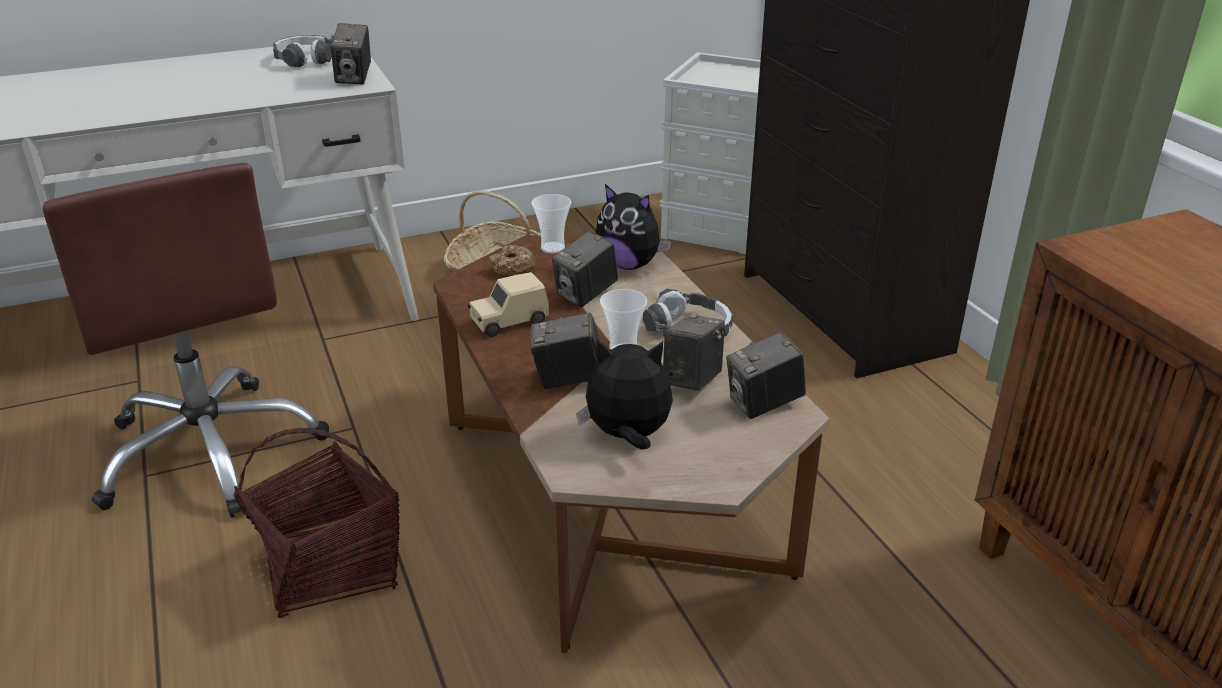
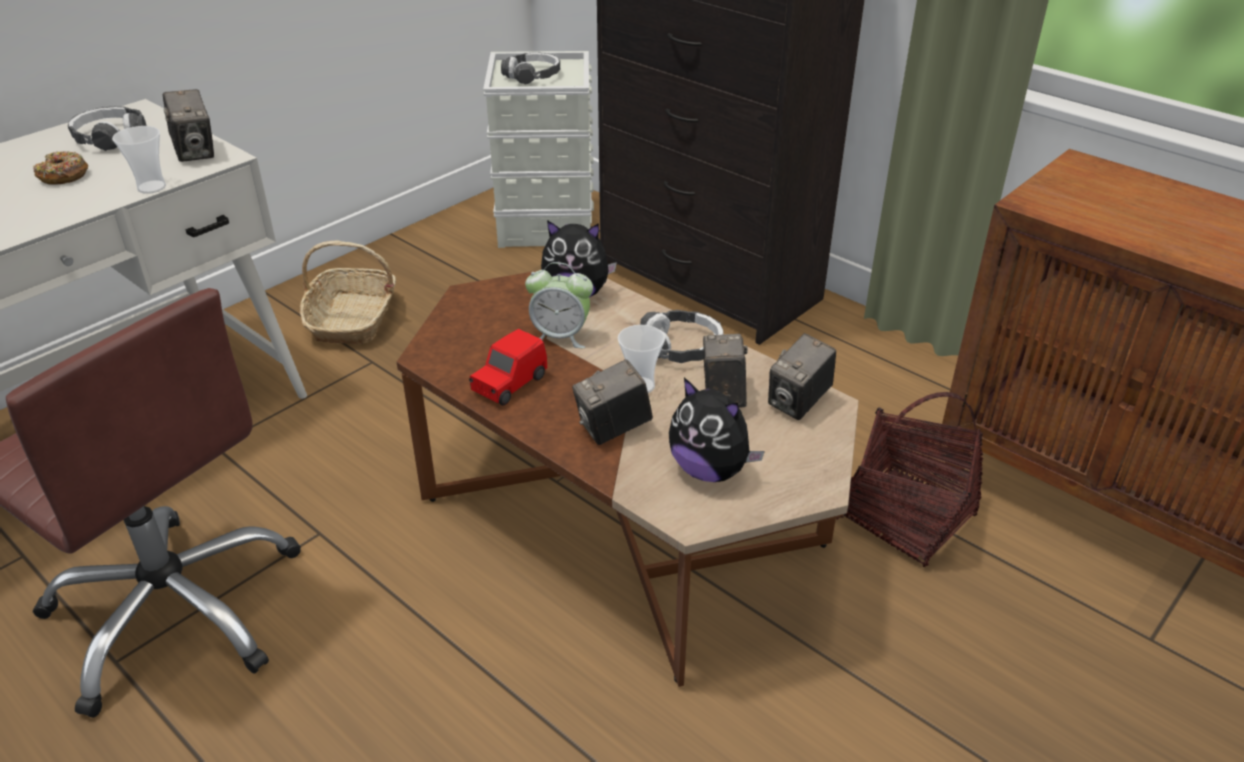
camera: 25 degrees left, 5 degrees up
(331, 567) = (400, 687): basket -> basket (906, 517)
(509, 322) = (509, 385): beige toy car -> red toy car
(512, 268) = (467, 326): donut -> donut (64, 176)
(552, 248) = (489, 294): cup -> cup (151, 187)
(586, 295) = (560, 336): camera -> alarm clock
(628, 437) = (710, 470): plush toy -> plush toy turned 120 degrees counterclockwise
(721, 77) = (532, 76): none -> headphones

